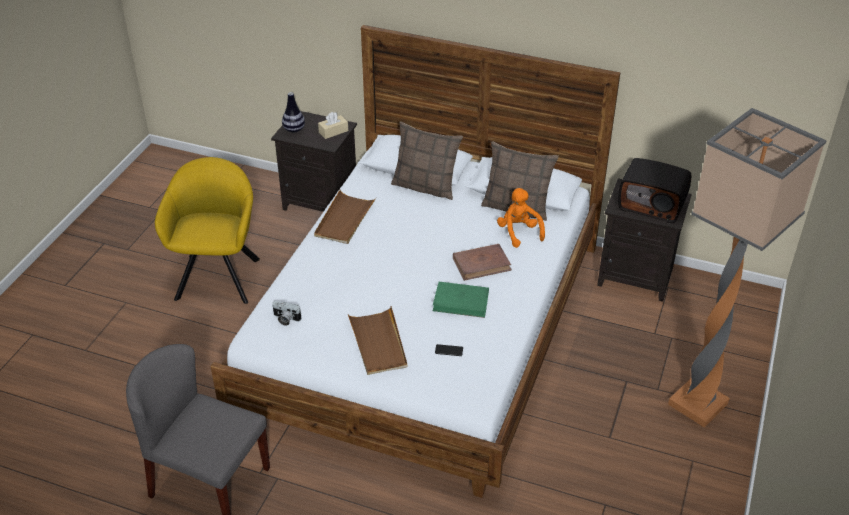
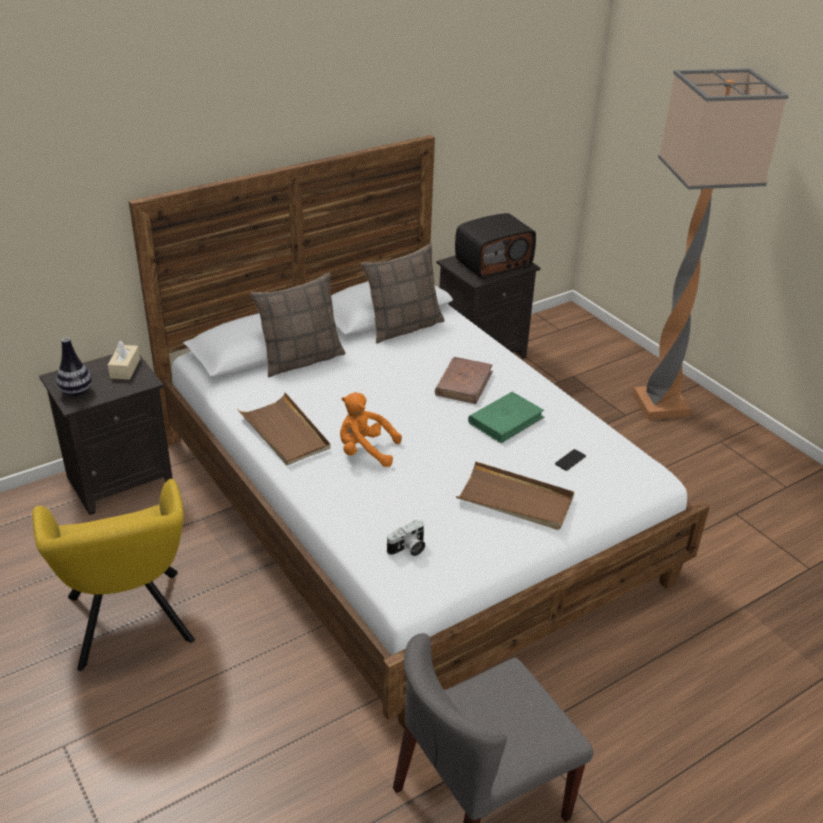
camera: 55 degrees left, 5 degrees down
(219, 275) = (130, 624): yellow armchair -> yellow armchair turned 150 degrees counterclockwise
(519, 232) = (441, 342): orange plush toy -> orange plush toy (365, 451)

